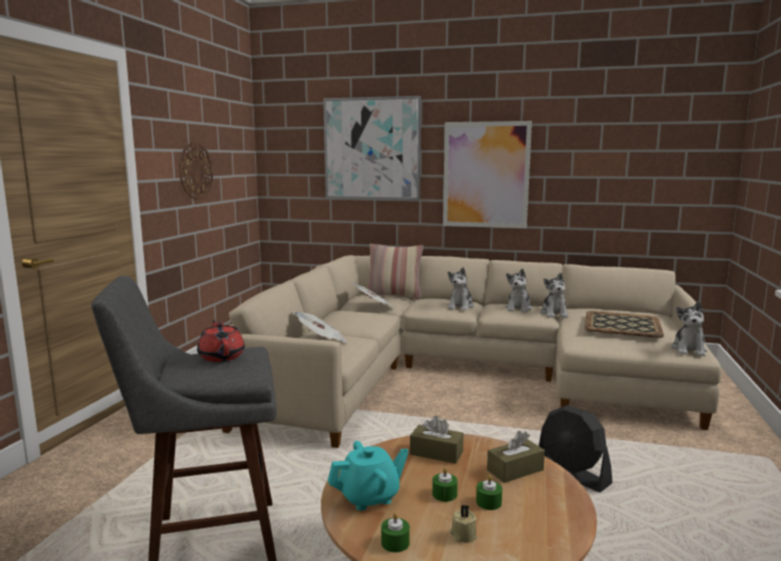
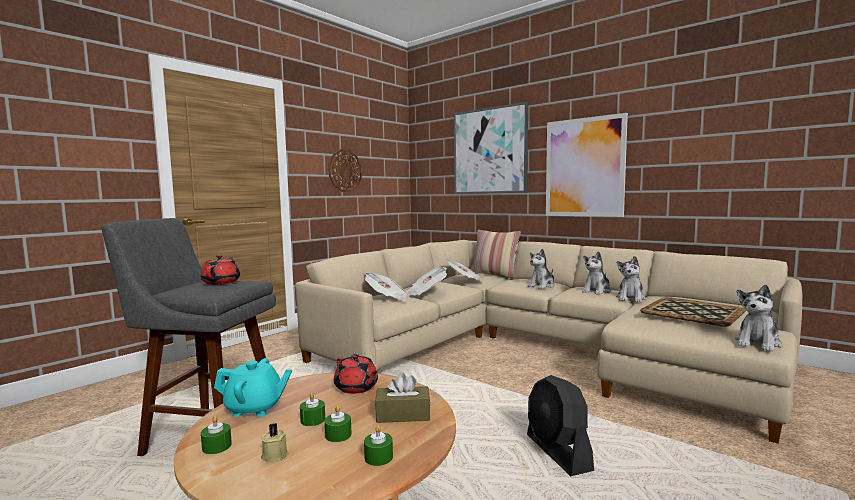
camera: 25 degrees right, 5 degrees down
(352, 328) = (425, 293): none -> newspaper
(436, 453) = (356, 388): brown tissue box -> red teapot
(549, 512) = (378, 457): none -> green candle

